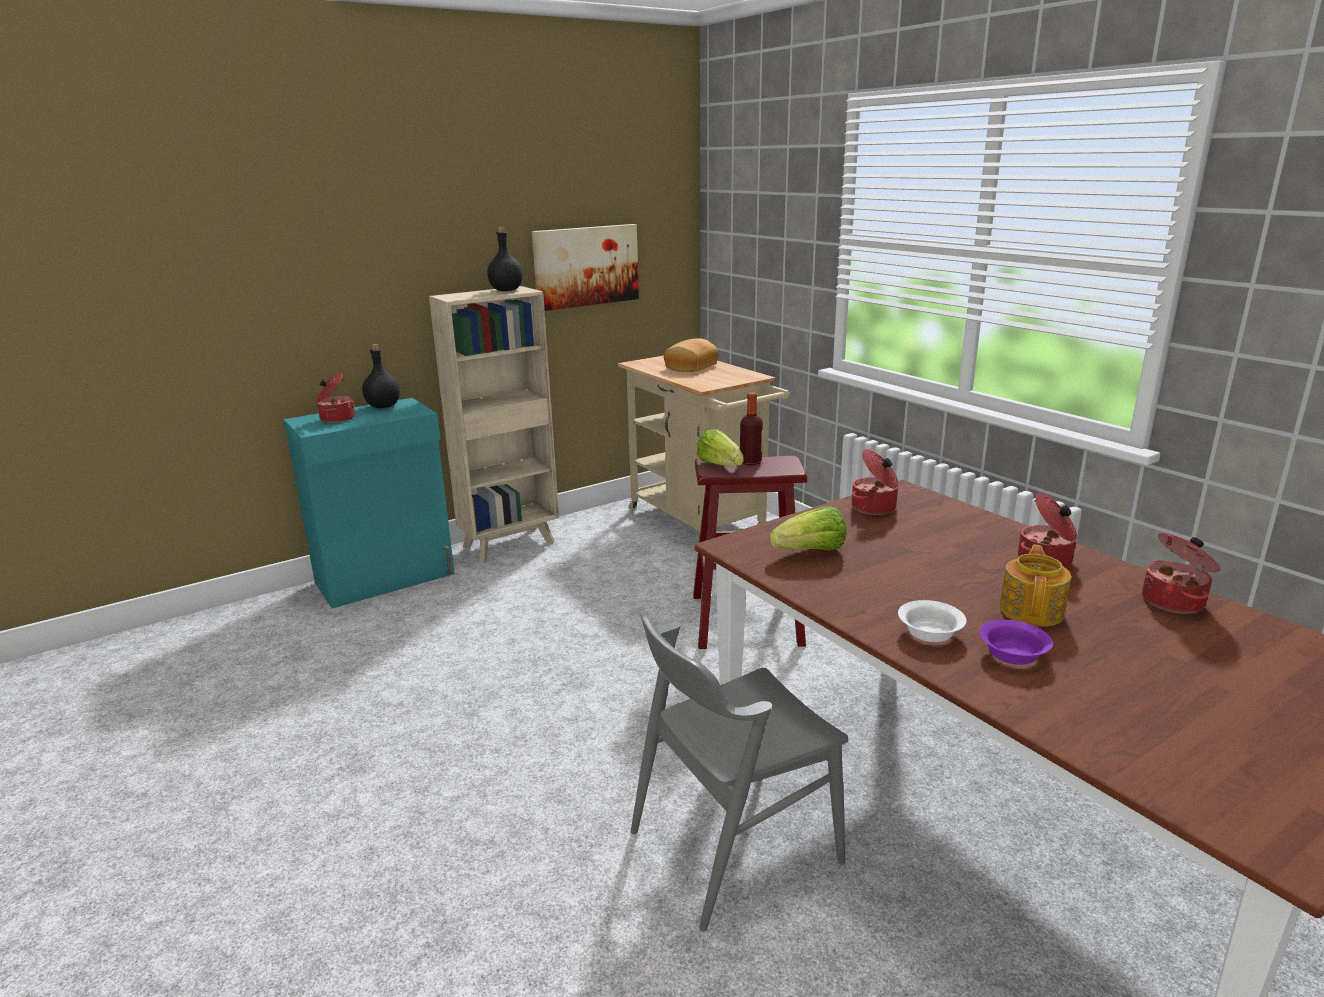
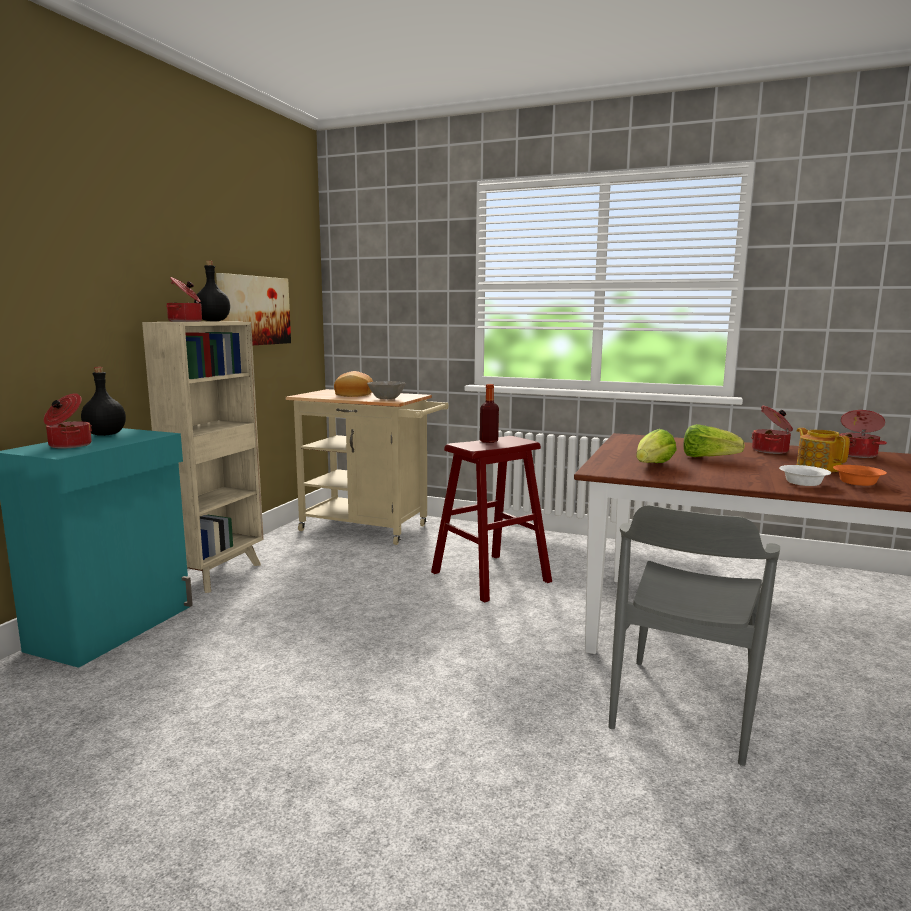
camera: 35 degrees left, 10 degrees down
(705, 381) = (386, 399): none -> grey bowl
(720, 465) = (474, 445): lettuce -> lettuce (708, 458)
(874, 508) = (633, 444): cooking pot -> cooking pot (186, 321)
(1013, 655) = (858, 483): purple bowl -> orange bowl

